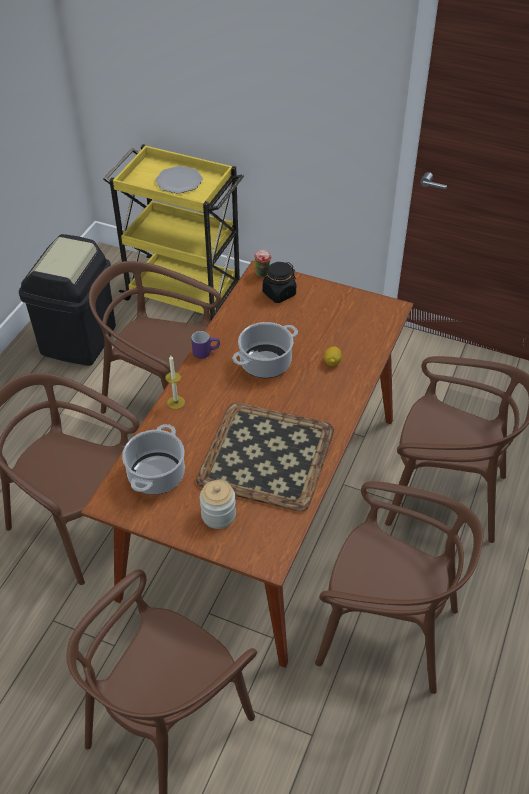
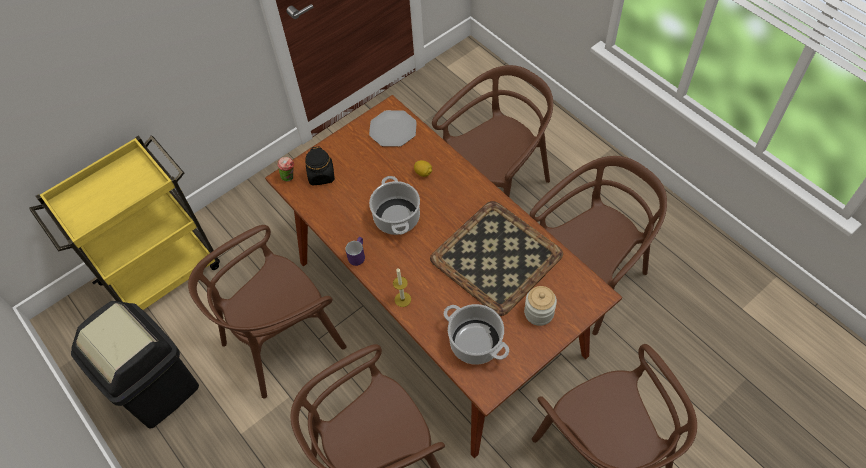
camera: 60 degrees left, 10 degrees up
(179, 181) = (113, 189): plate -> plate (393, 129)

